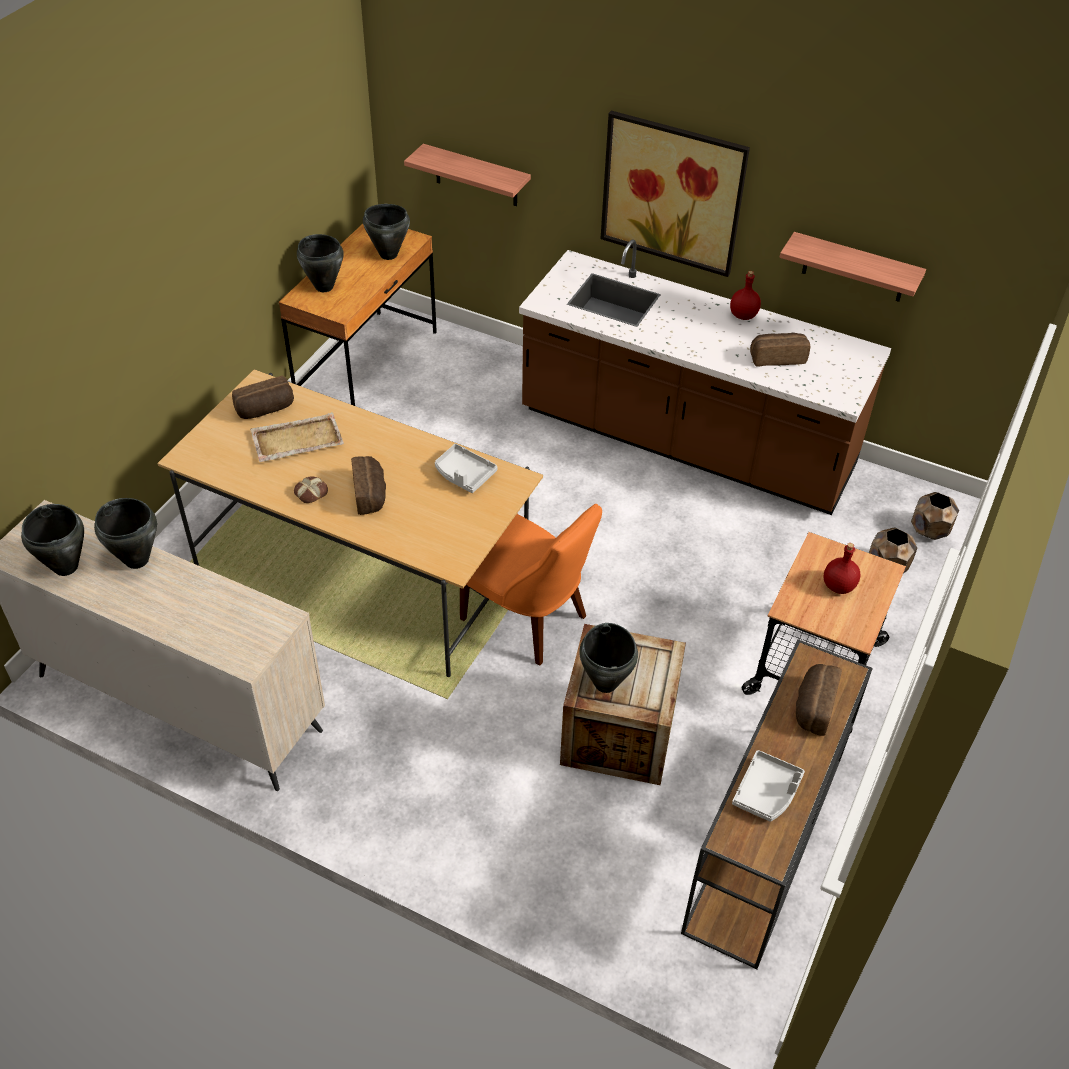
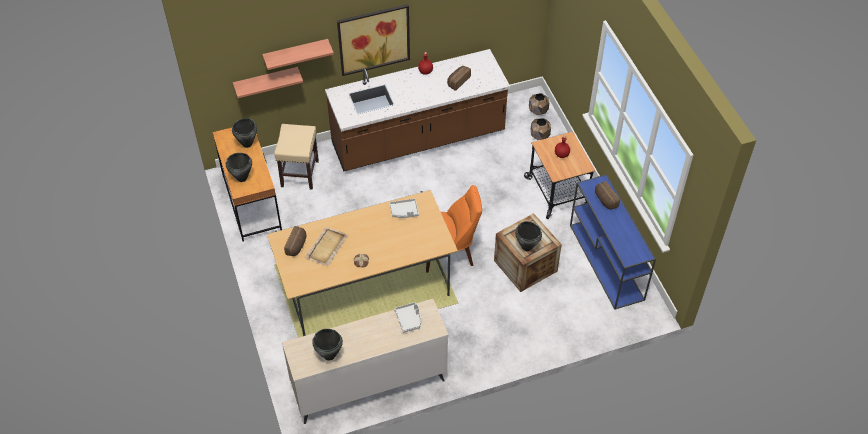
camera: 45 degrees left, 5 degrees up
(137, 560) = (350, 332): black cooking pot -> none
(371, 494) = (383, 245): bread -> none
(471, 373) = (300, 173): none -> beige stool
(764, 845) = (607, 262): brown console table -> blue console table
(767, 792) = (622, 237): grey tray -> grey tray (409, 319)
(854, 268) = (465, 26): shelf -> shelf (296, 54)

